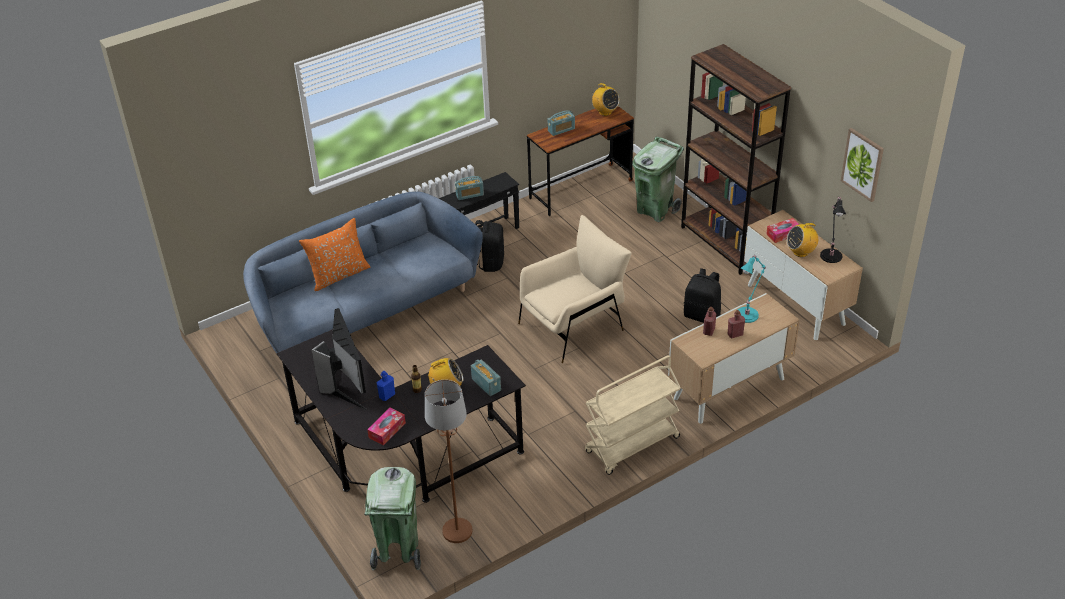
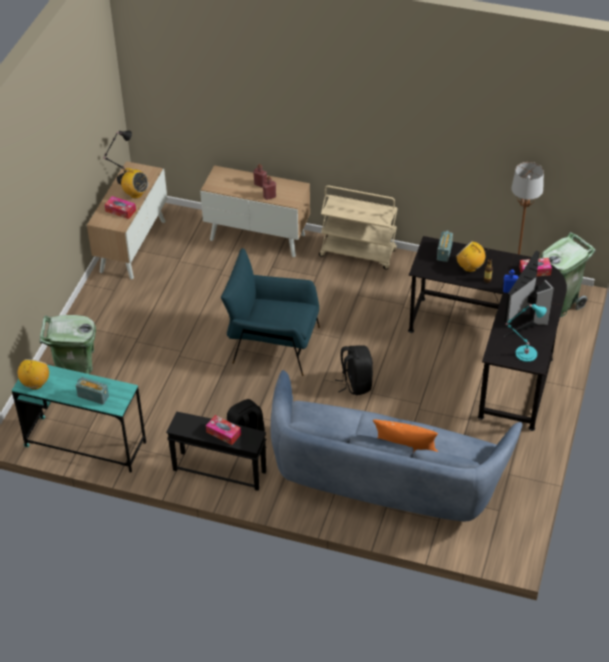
camera: 130 degrees left, 5 degrees up
(469, 195) = (223, 433): radio -> tissue box
(573, 325) = (273, 344): beige armchair -> blue armchair
(581, 189) = (85, 444): brown desk -> turquoise desk
(702, 315) = (192, 285): black backpack -> black backpack (355, 383)
(724, 243) = (88, 315): brown bookcase -> none
(748, 314) = (232, 188): turquoise table lamp -> turquoise table lamp (524, 353)
(863, 164) = (102, 100): picture -> none

